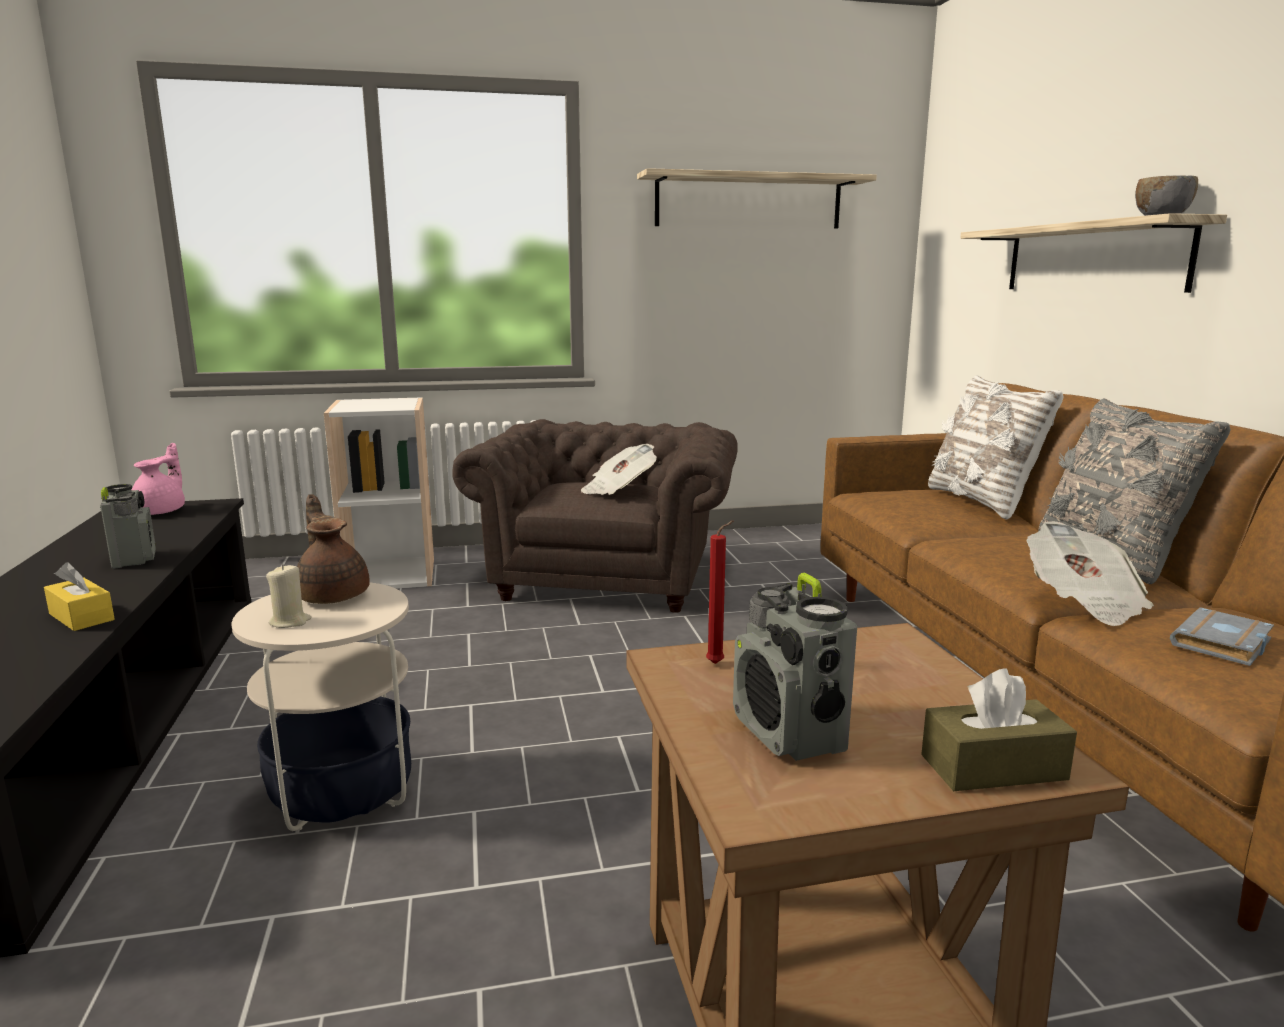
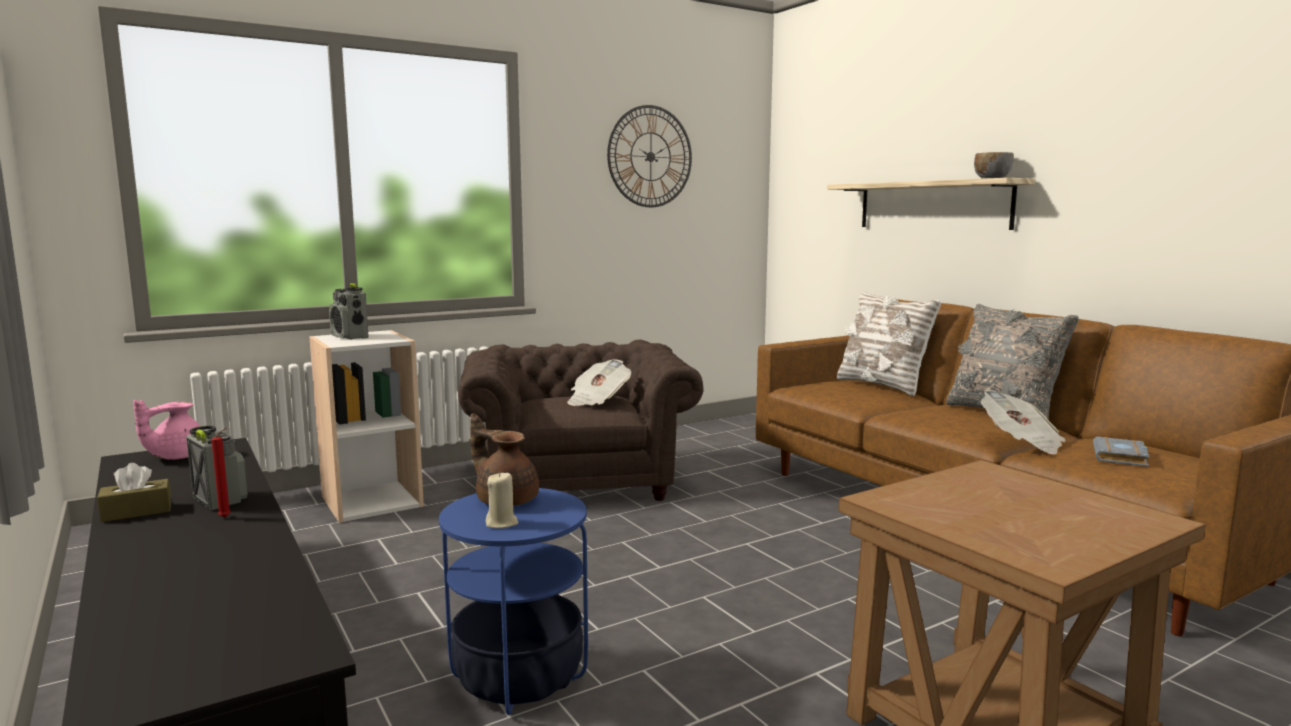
camera: 20 degrees left, 5 degrees down
(81, 617) = (251, 552): yellow tissue box -> none
(162, 511) = (176, 457): pink teapot -> pink teapot turned 135 degrees counterclockwise
(343, 793) = (519, 679): beige side table -> blue side table
(718, 663) = (909, 497): red candle -> red candle (227, 517)
(749, 202) = (650, 156): shelf -> wall clock
(789, 734) = (1010, 527): radio -> radio (350, 337)
(993, 767) = (1135, 526): brown tissue box -> brown tissue box (137, 512)

